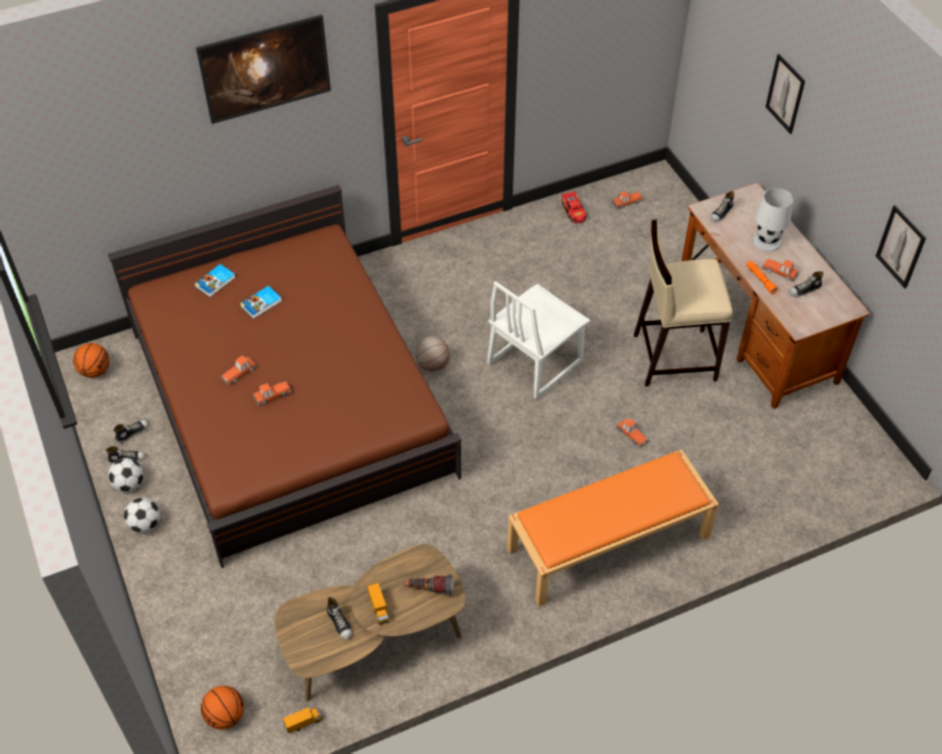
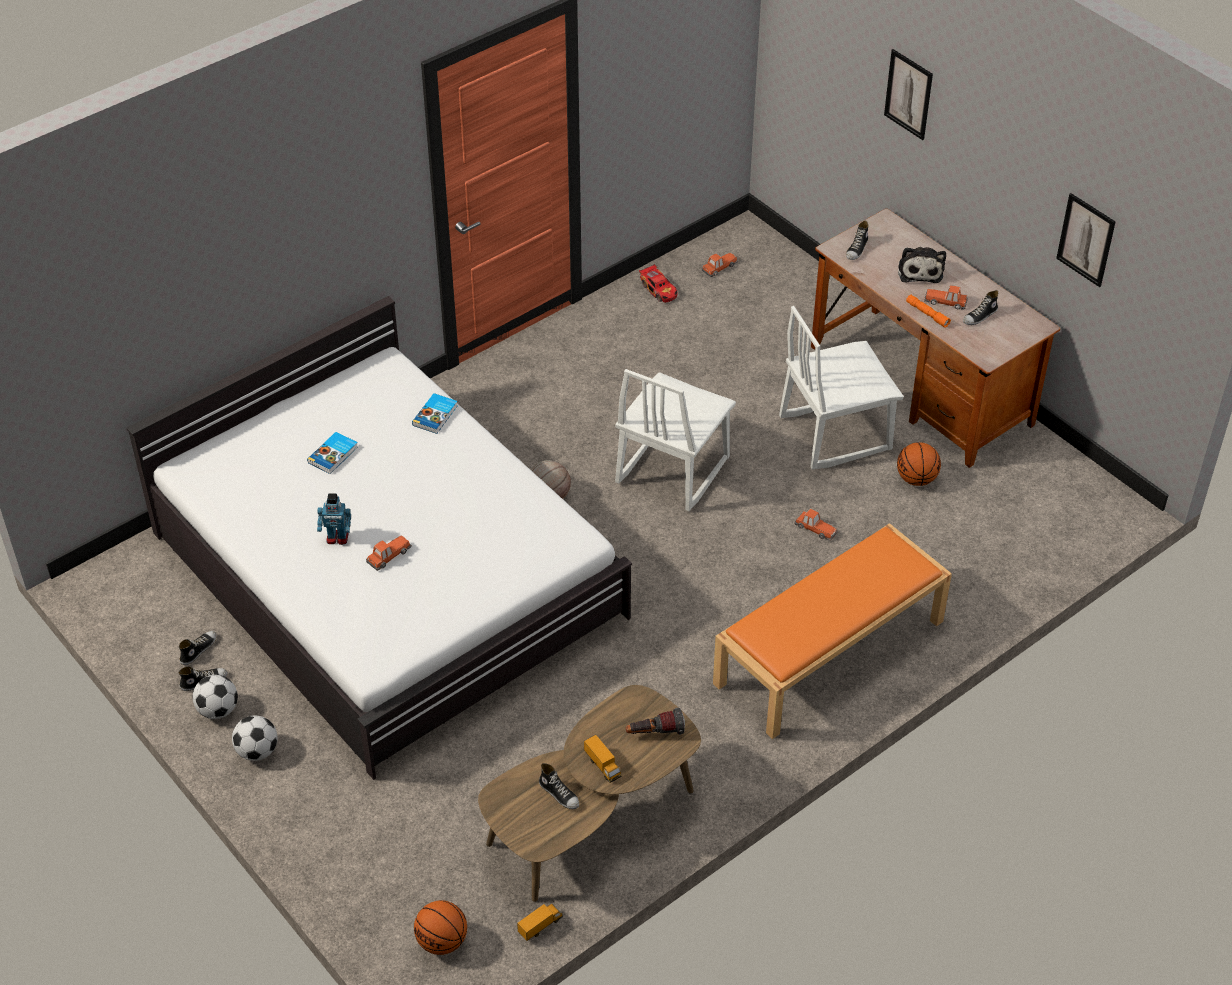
camera: 15 degrees left, 5 degrees down
(95, 371) = (120, 588): basketball -> basketball (916, 479)
(216, 282) = (266, 440): book -> book (436, 415)
(239, 372) = (337, 538): toy car -> toy robot
(268, 87) = (307, 182): picture -> none
(290, 401) = (386, 574): brown bed -> white bed
(673, 357) = (834, 433): beige stool -> white chair
(767, 241) = (920, 270): white table lamp -> plush toy

